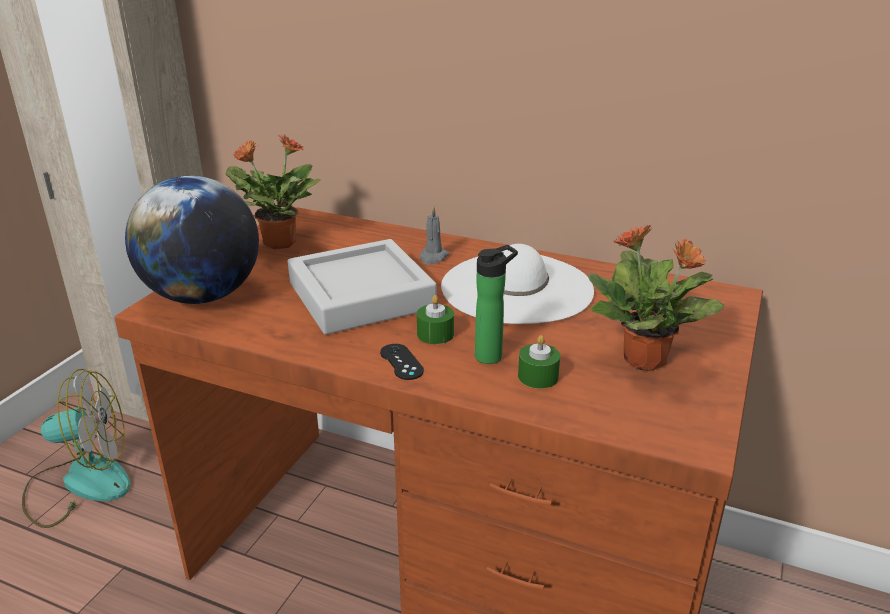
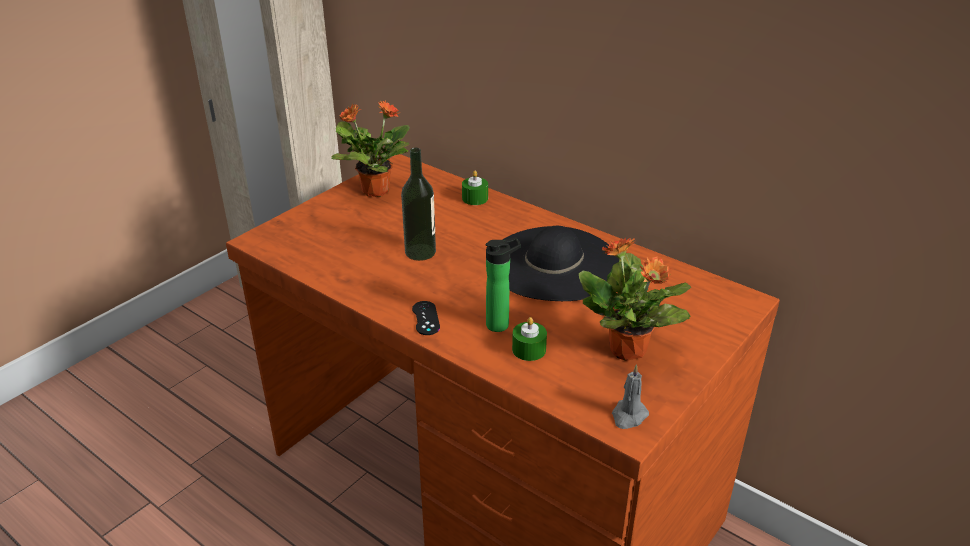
camera: 15 degrees right, 5 degrees up
(80, 483) = (214, 360): fan -> none
(203, 296) = (297, 234): globe -> none
(361, 296) = (420, 252): grey tray -> bottle
(433, 257) = (497, 223): grey candle -> grey candle (628, 416)
(435, 334) = (464, 297): green candle -> green candle (475, 198)
(517, 288) = (554, 263): white hat -> black hat

